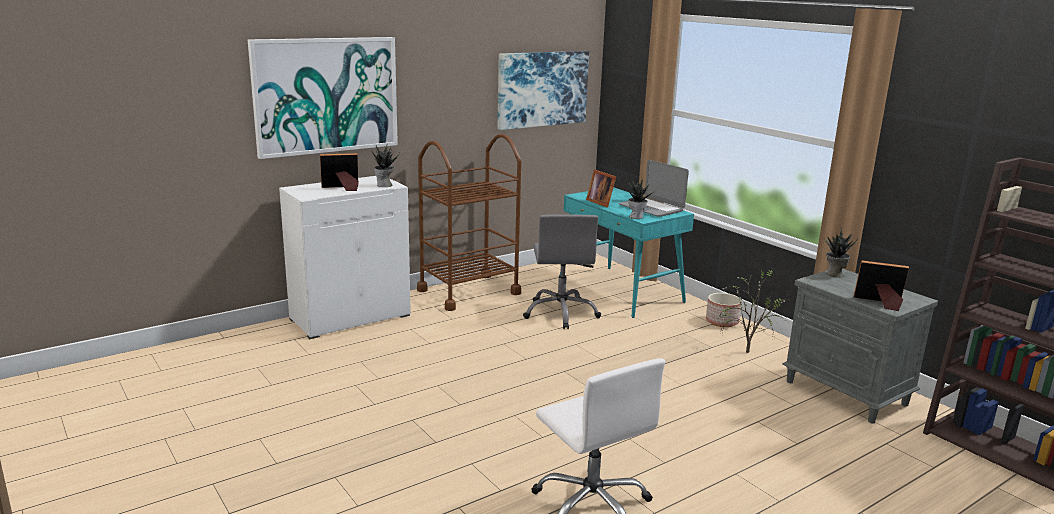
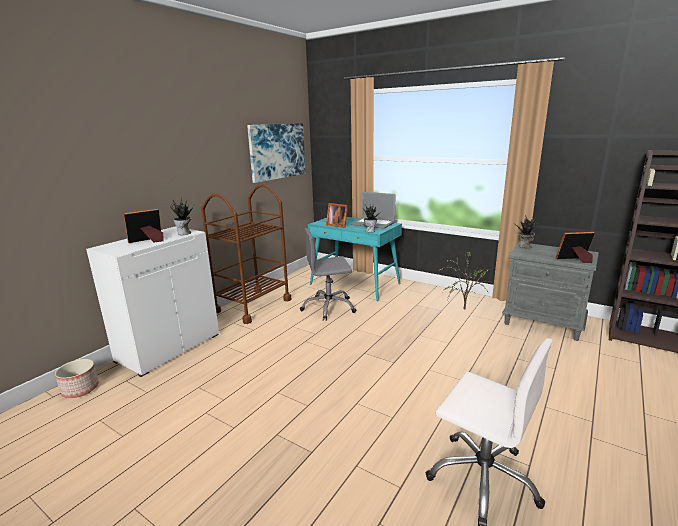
camera: 20 degrees left, 0 degrees up
(326, 95) = (117, 162): picture -> none
(561, 313) = (328, 307): grey office chair -> grey office chair turned 105 degrees clockwise
(722, 322) = (432, 291): planter -> planter (81, 389)

